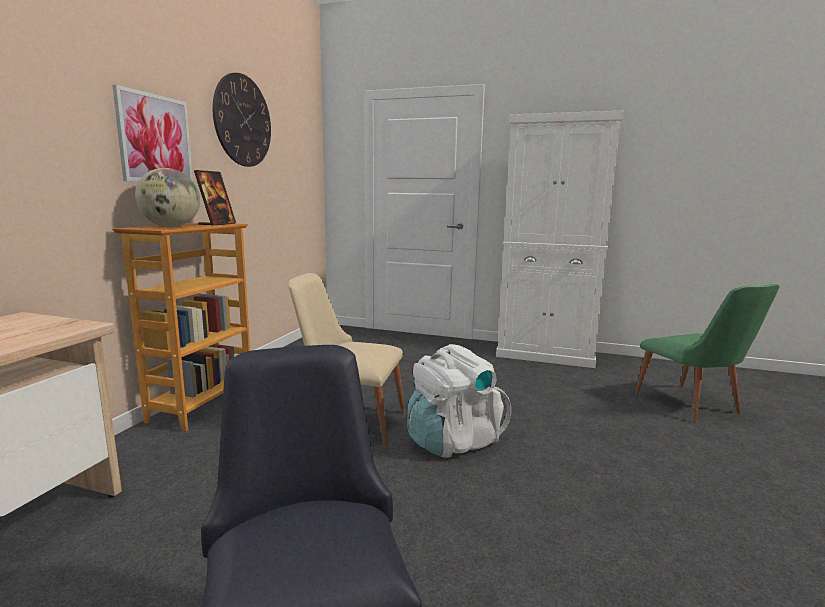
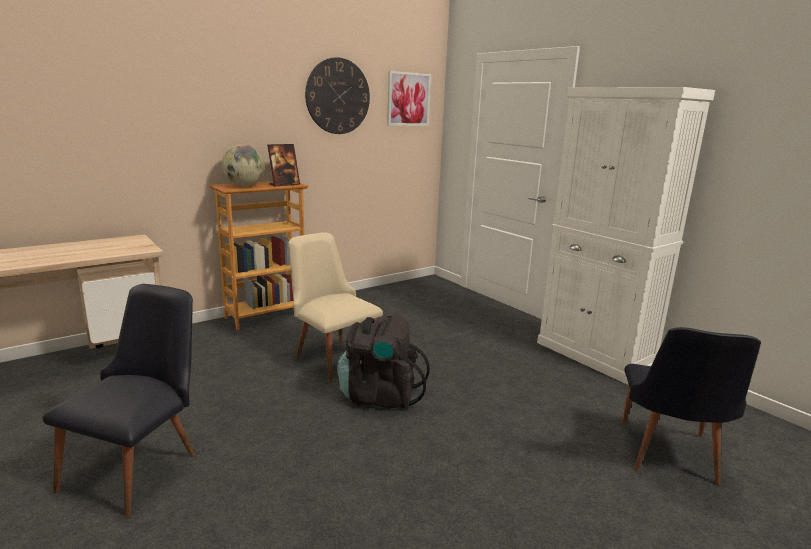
camera: 35 degrees right, 5 degrees up
(155, 139) = (249, 121): picture -> picture (408, 99)
(453, 441) = (380, 396): white backpack -> black backpack
(693, 407) = (668, 457): green chair -> black chair

